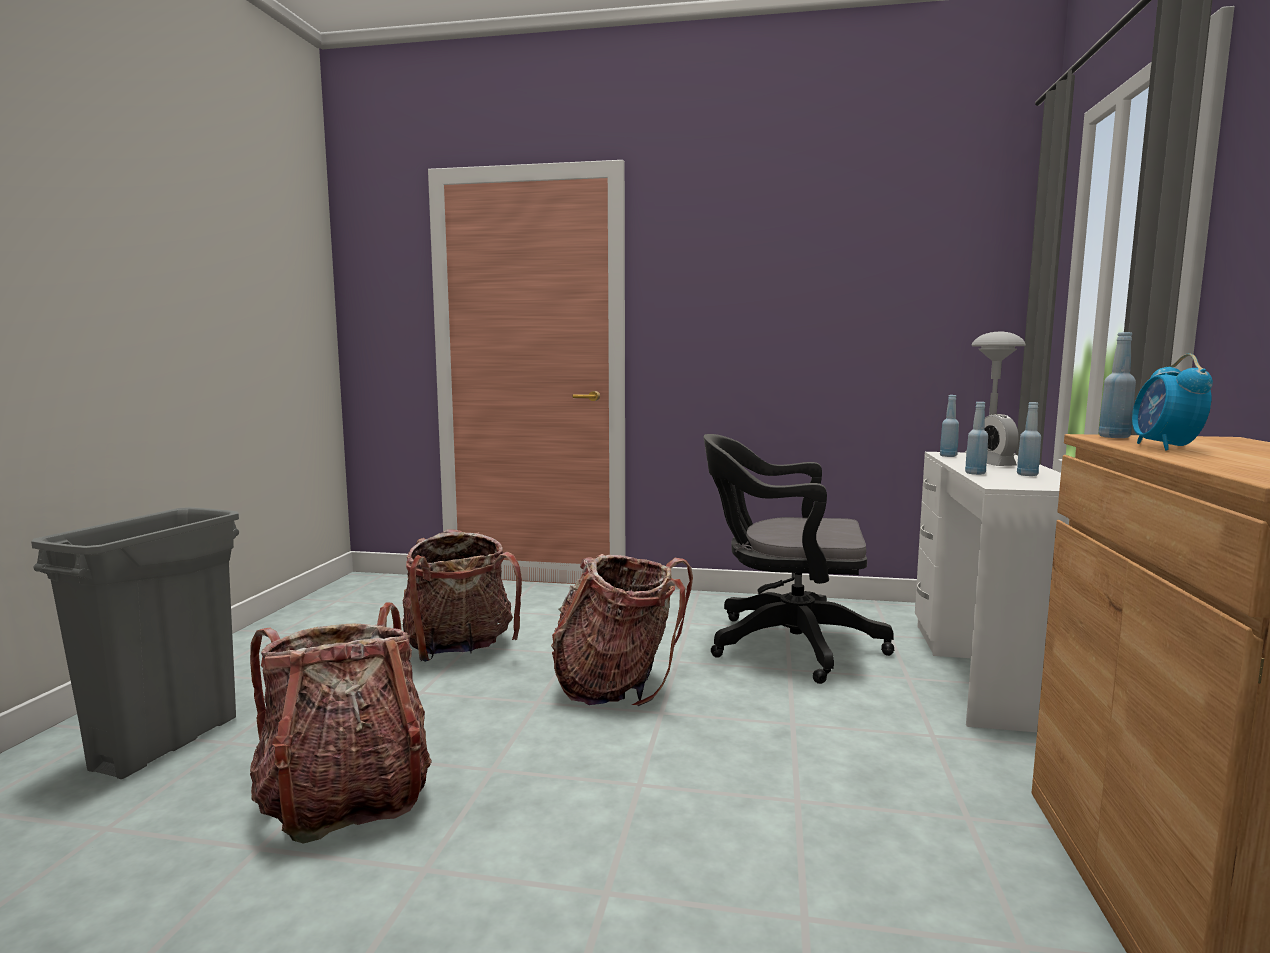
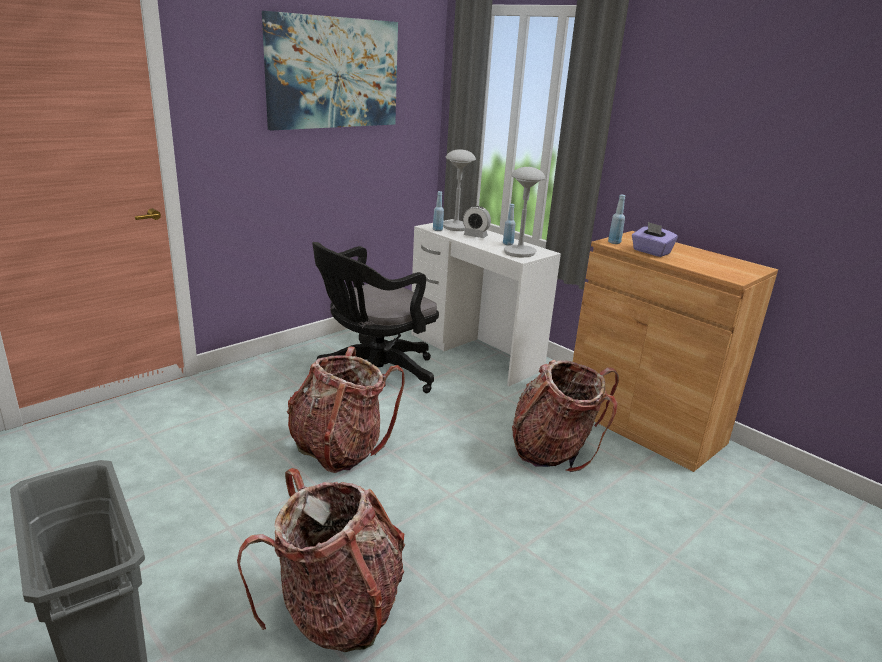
camera: 55 degrees left, 15 degrees up
(459, 648) = (180, 482): backpack -> backpack (554, 451)
(835, 247) = (333, 73): none -> picture
(975, 473) = (489, 248): blue bottle -> none
(1019, 482) = (519, 252): none -> grey table lamp
(1165, 447) = (651, 252): alarm clock -> purple tissue box

